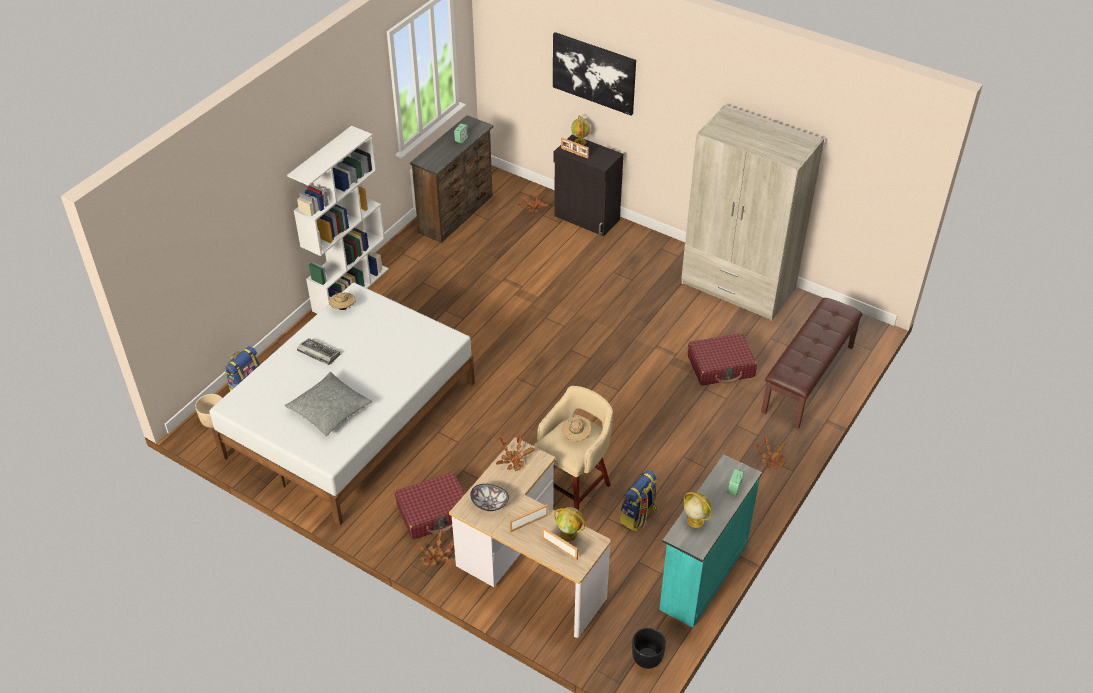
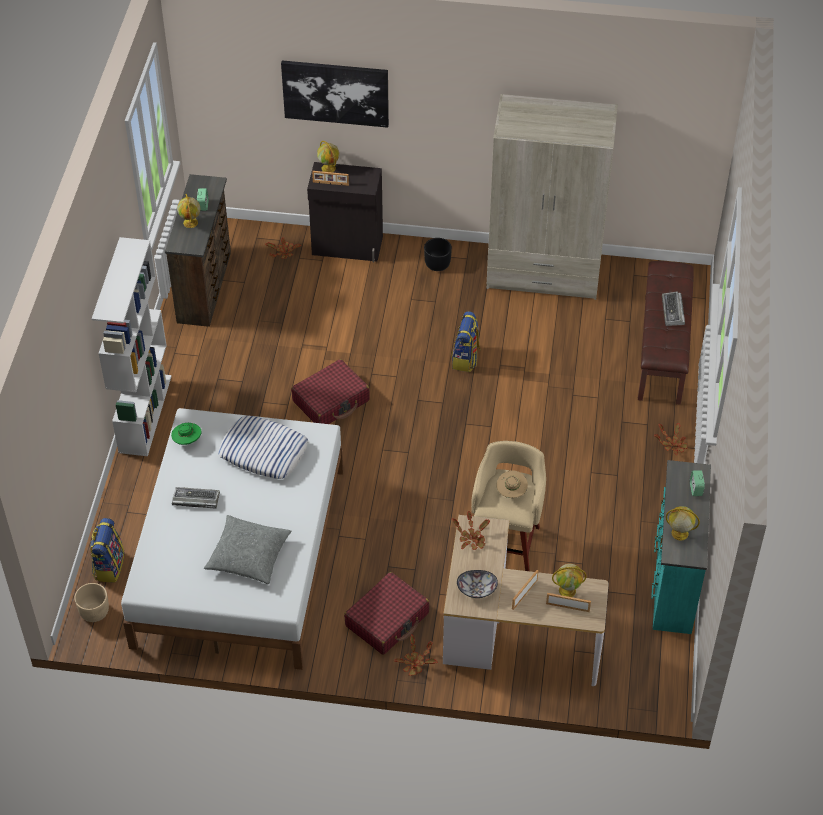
camera: 25 degrees left, 5 degrees up
(343, 308) = (187, 440): beige hat -> green hat
(395, 336) = (263, 452): none -> pillow
(443, 148) = (190, 223): none -> globe
(638, 516) = (583, 548): backpack -> backpack (465, 359)
(647, 657) = (667, 678): black planter -> black planter (437, 264)
(721, 366) = (574, 366): red suitcase -> red suitcase (331, 401)
(820, 343) = (673, 311): none -> keyboard

